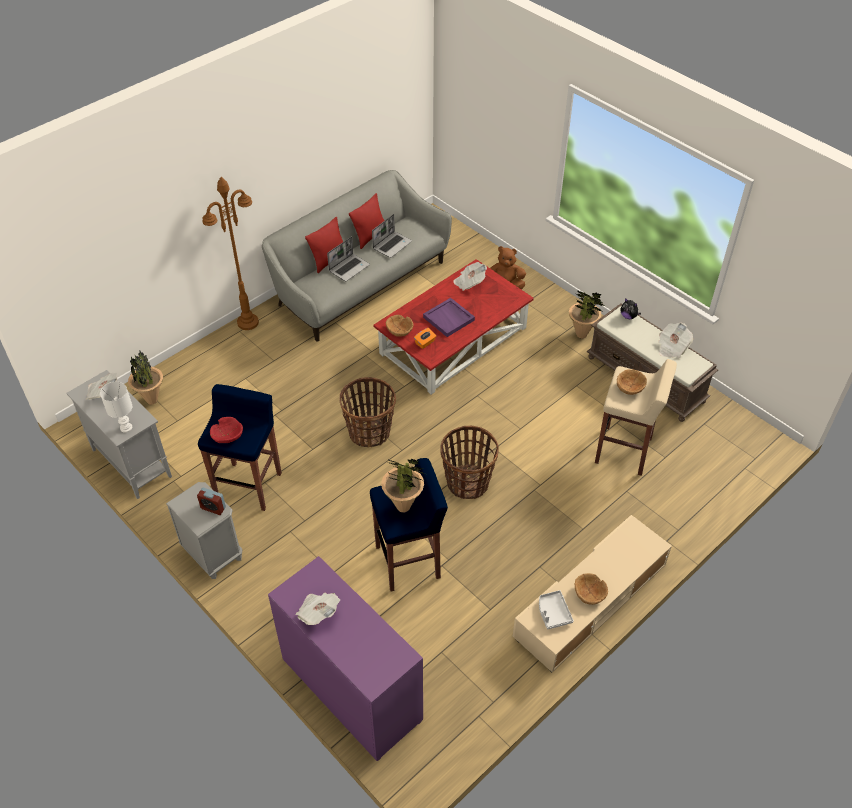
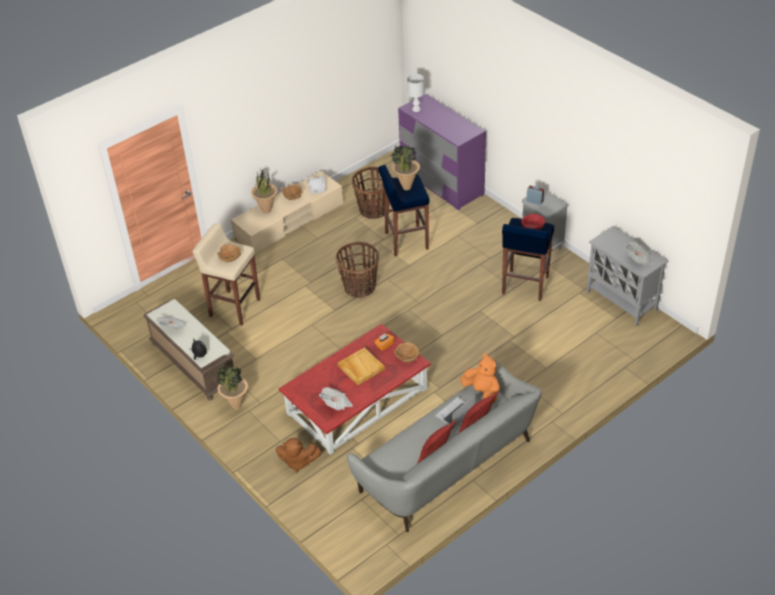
camera: 175 degrees left, 5 degrees down
(126, 428) = (610, 236): white table lamp -> white table lamp (416, 109)
(152, 400) = (623, 349): potted plant -> potted plant (266, 210)
(248, 322) = (556, 422): brown floor lamp -> none
(318, 613) = (455, 123): newspaper -> none
(320, 289) = (482, 391): none -> orange plush toy
(369, 432) = (434, 322): basket -> basket (374, 210)
(392, 245) = (411, 441): laptop -> none
(449, 319) = (360, 367): purple tray -> beige tray

